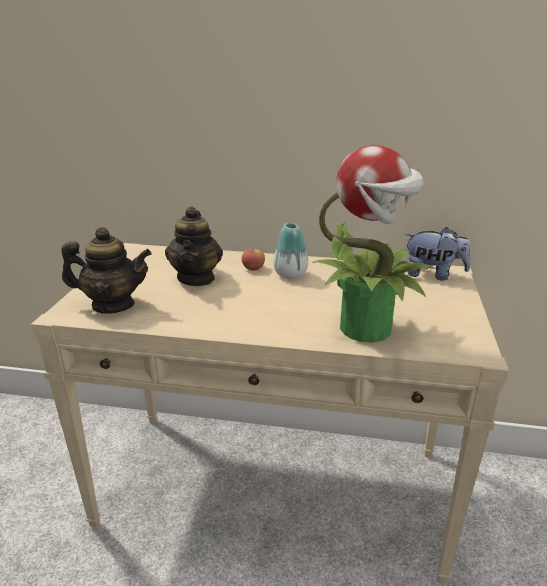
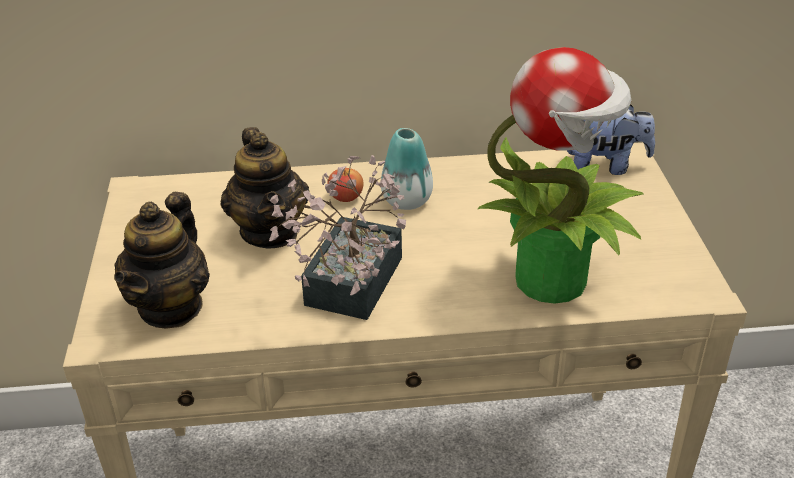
camera: 15 degrees left, 10 degrees up
(113, 305) = (171, 307): teapot -> teapot turned 120 degrees clockwise
(225, 313) = (347, 289): none -> potted plant

